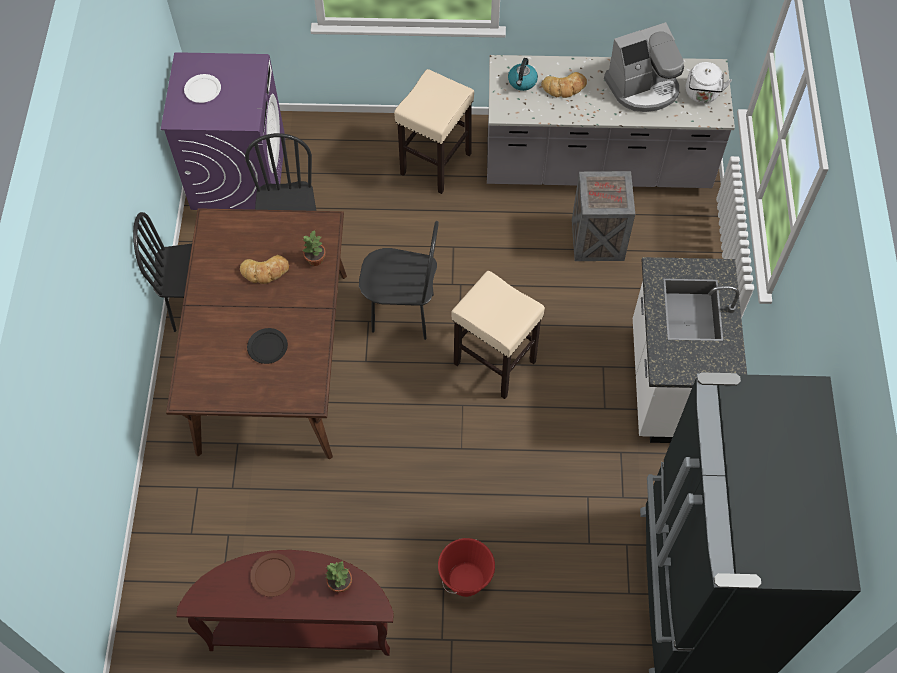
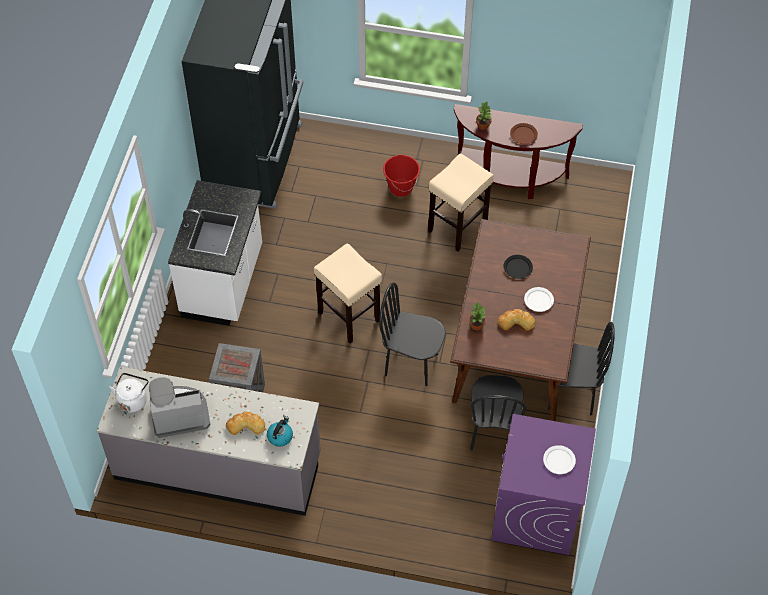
camera: 170 degrees left, 5 degrees down
(236, 305) = (538, 300): none -> white plate
(435, 164) = (359, 490): beige stool -> beige stool (458, 226)

